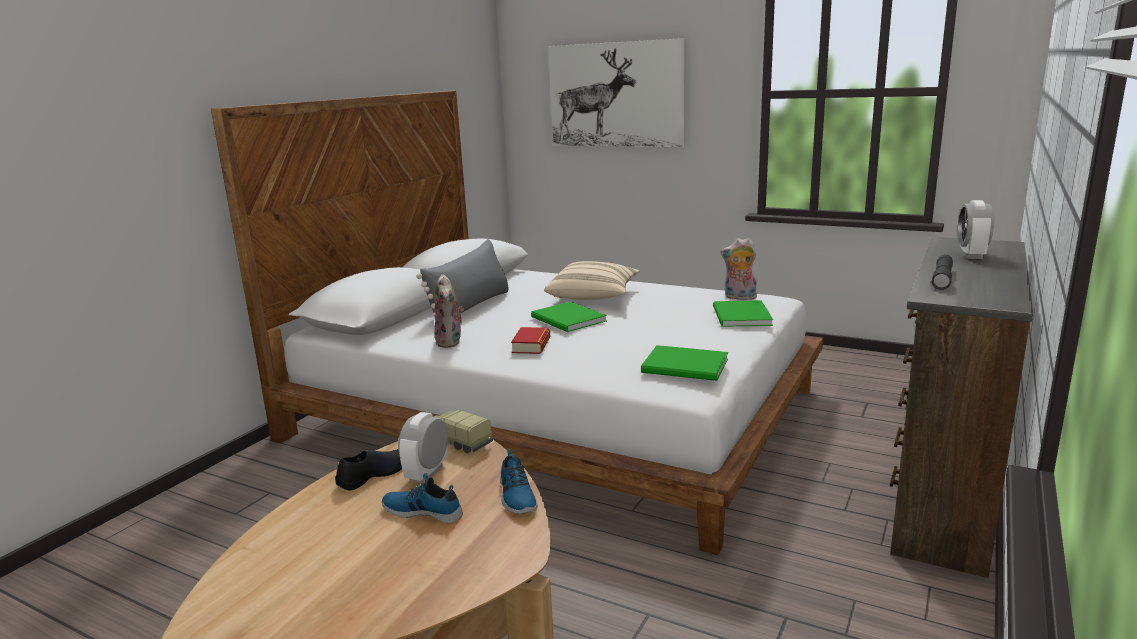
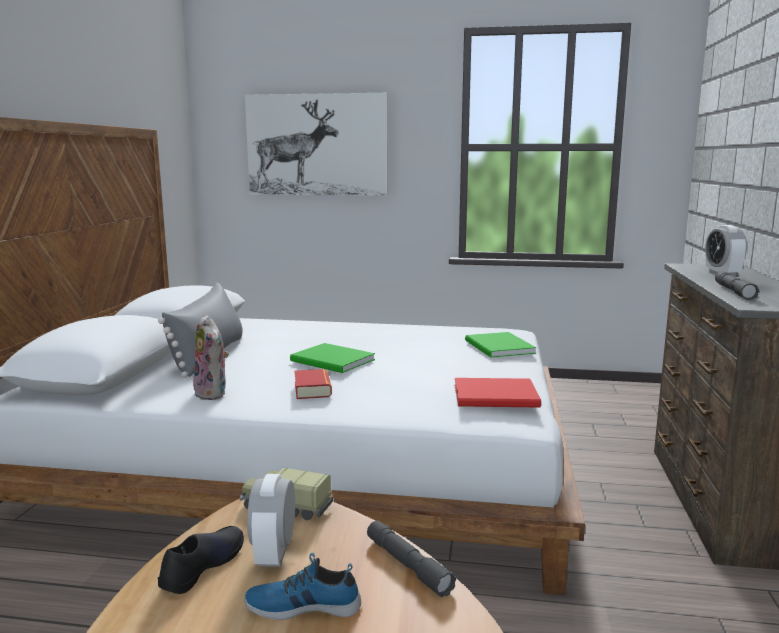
camera: 20 degrees left, 5 degrees down
(516, 496) = (407, 565): shoe -> grey flashlight
(593, 296) = (338, 338): beige pillow -> none
(687, 367) = (498, 396): green book -> red book
(739, 298) = (480, 331): plush toy -> none

